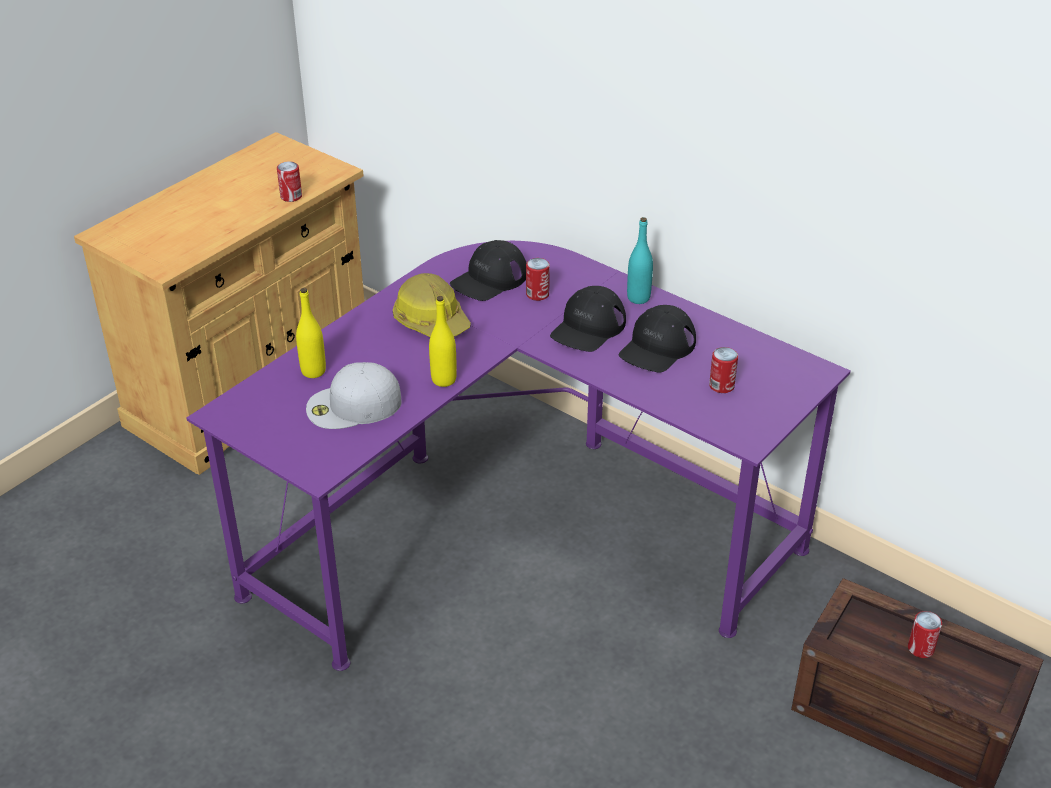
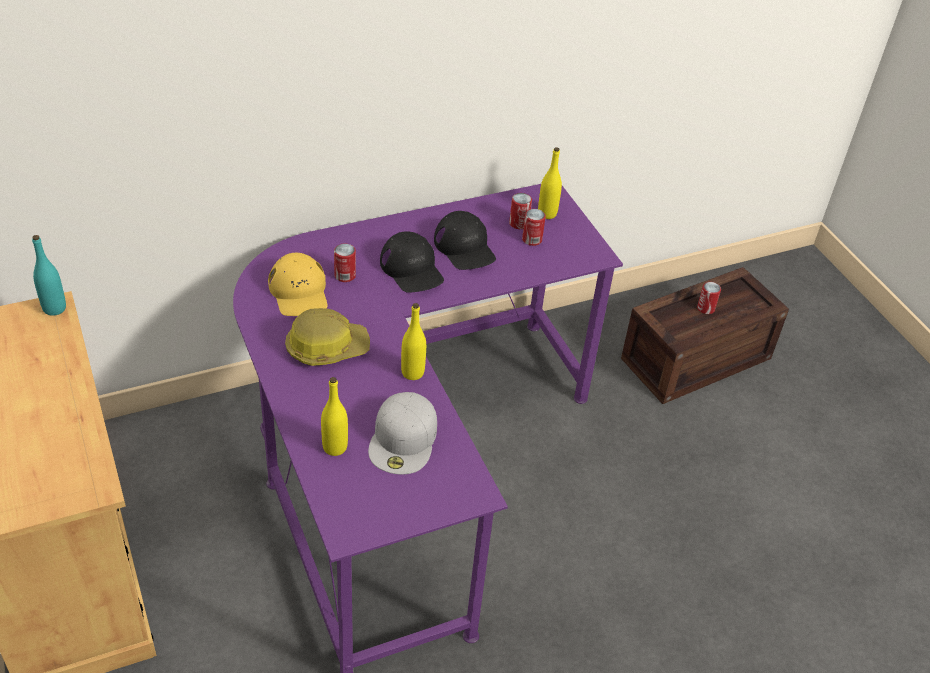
camera: 65 degrees left, 5 degrees up
(291, 196) = (65, 354): can -> can (519, 223)
(489, 279) = (299, 292): black cap -> yellow cap
(638, 298) = (397, 229): turquoise bottle -> turquoise bottle (54, 308)
(779, 382) = (547, 213): none -> yellow bottle

